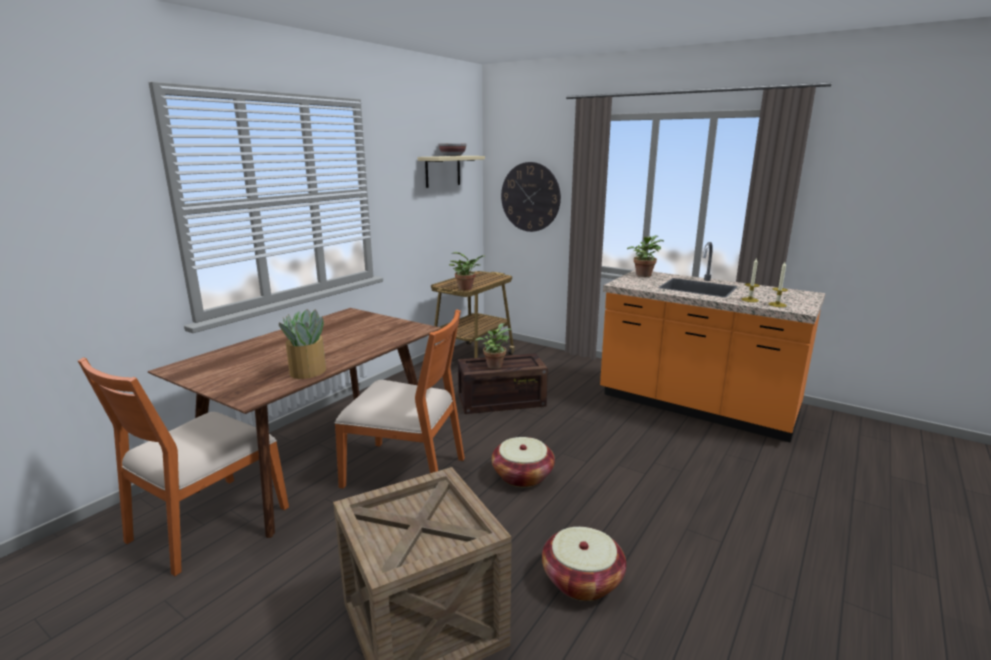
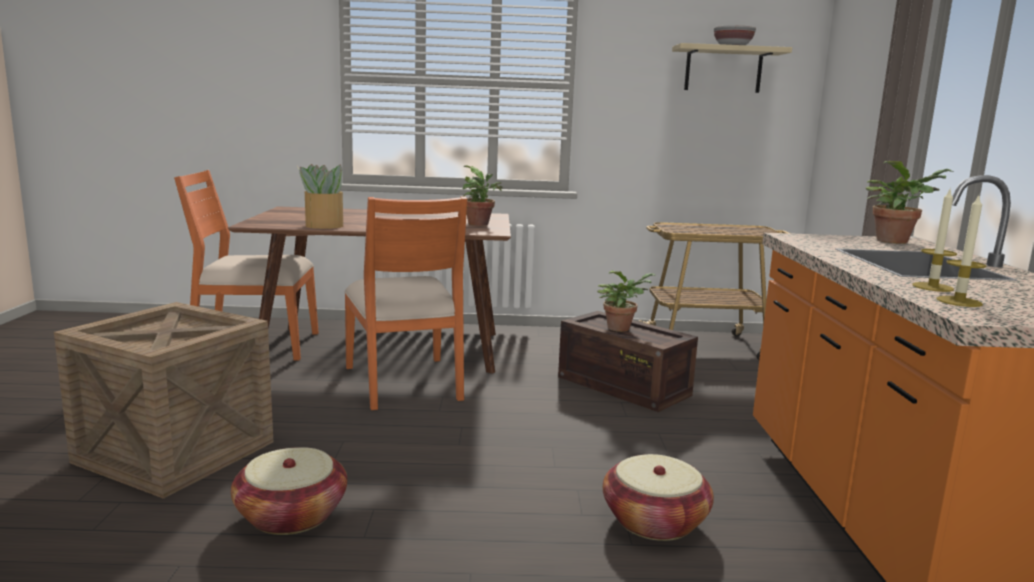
camera: 55 degrees right, 5 degrees down
(467, 288) = (680, 230): potted plant -> potted plant (480, 224)
(522, 475) = (467, 436): basket -> basket (654, 521)
(530, 197) = (857, 114): wall clock -> none

